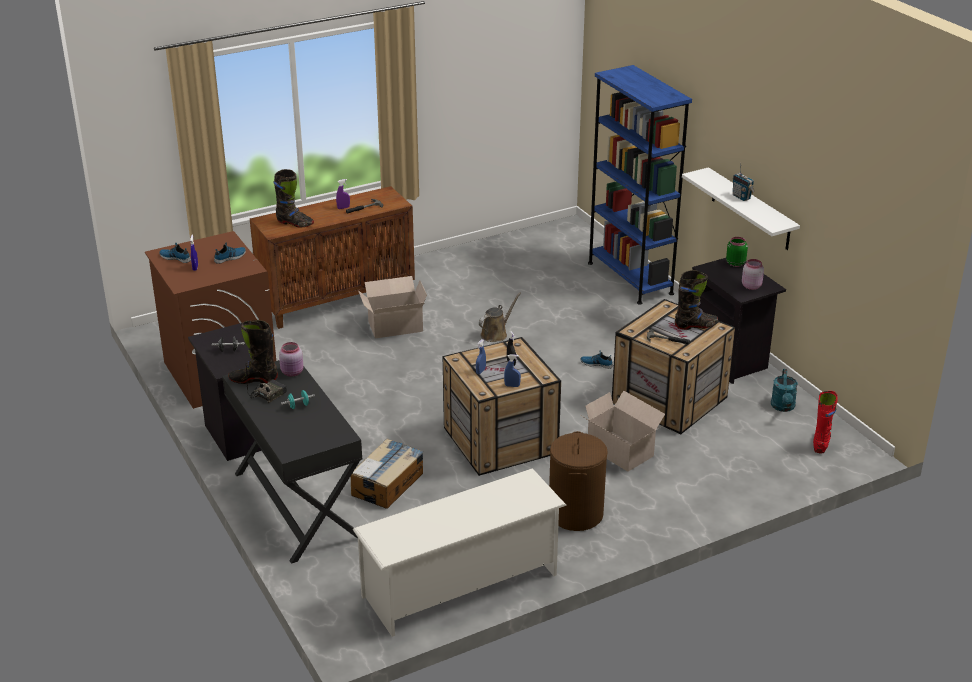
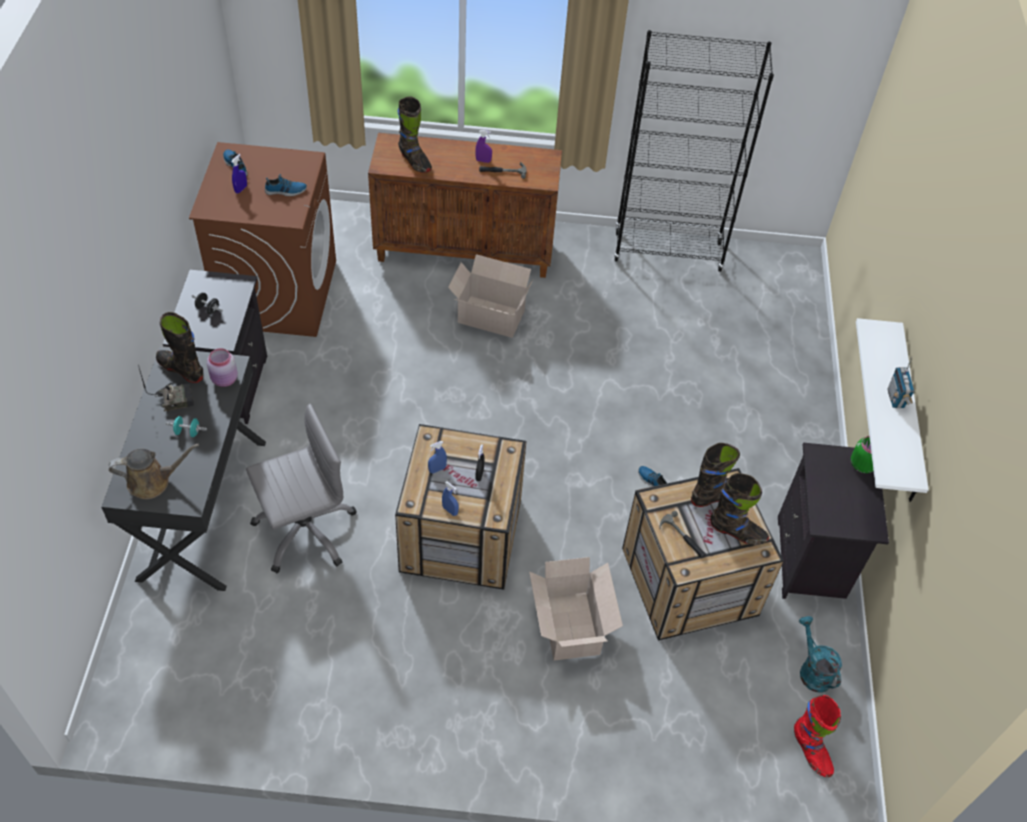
camera: 30 degrees right, 20 degrees up
(388, 484) = (305, 530): cardboard box -> grey office chair
(461, 586) = (256, 712): white shoe rack -> none
(480, 251) = (668, 251): none -> black bookcase
(496, 334) = (583, 380): brown watering can -> brown watering can (153, 481)
(575, 513) = (448, 686): brown laundry basket -> none
(630, 278) = (801, 374): blue bookcase -> none
(665, 315) = (715, 495): none -> black boot
(751, 286) = (848, 513): pink jar -> none
(783, 407) = (812, 670): turquoise watering can -> turquoise watering can turned 120 degrees clockwise
(821, 442) = (811, 751): red boot -> red boot turned 105 degrees clockwise

